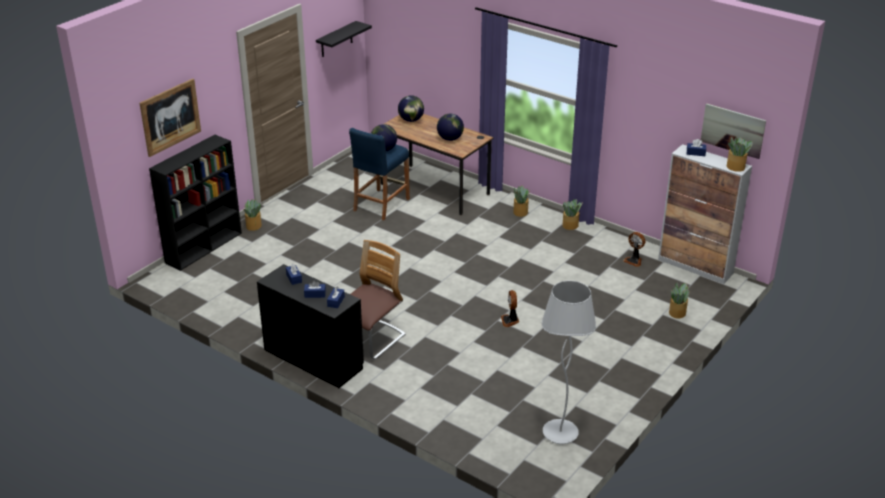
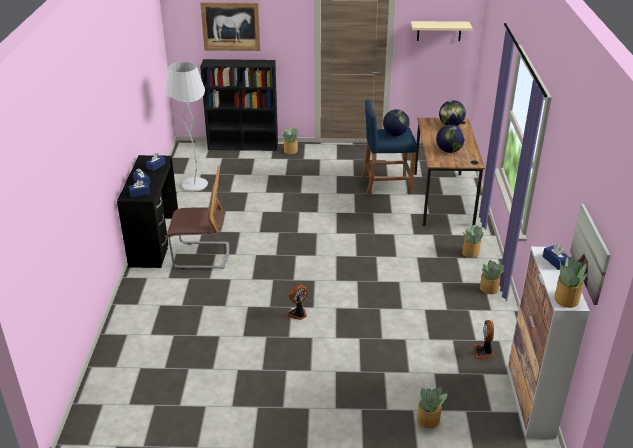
camera: 55 degrees right, 0 degrees up
(336, 39) = (439, 31): black shelf -> beige shelf
(560, 433) = (156, 412): white floor lamp -> white floor lamp (195, 186)

